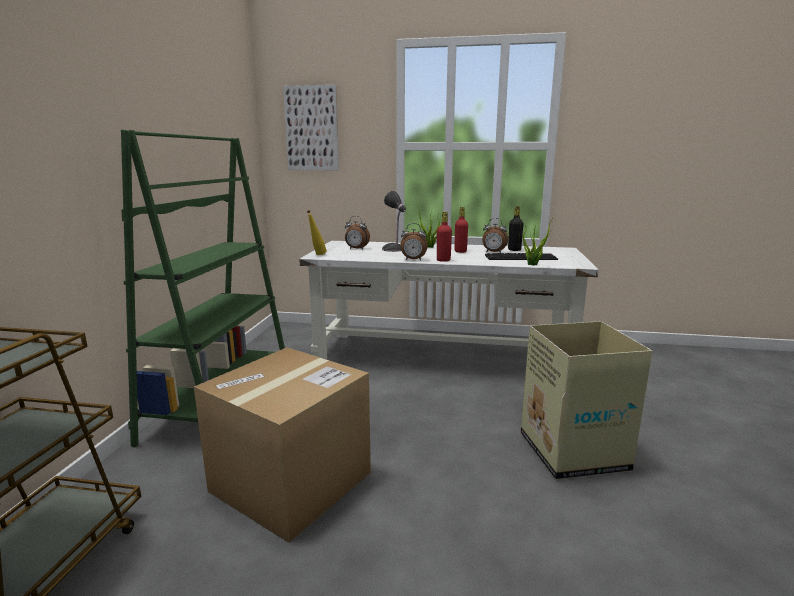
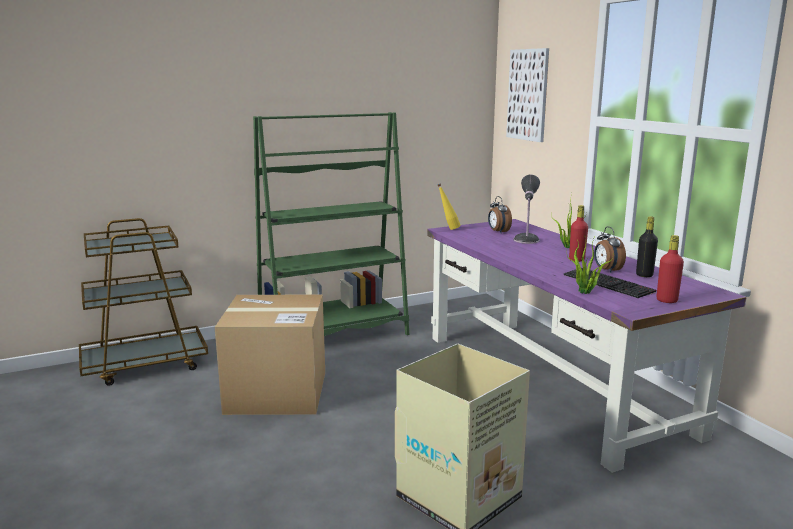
camera: 55 degrees right, 0 degrees up
(413, 260) = (498, 254): alarm clock -> none
(443, 260) = (520, 262): red bottle -> red bottle (666, 300)
(443, 357) = (551, 382): white desk -> purple desk

